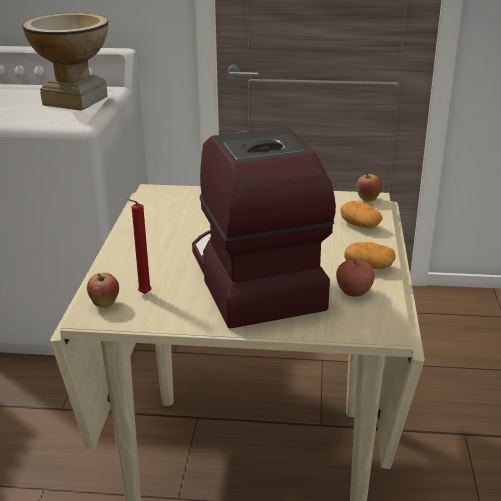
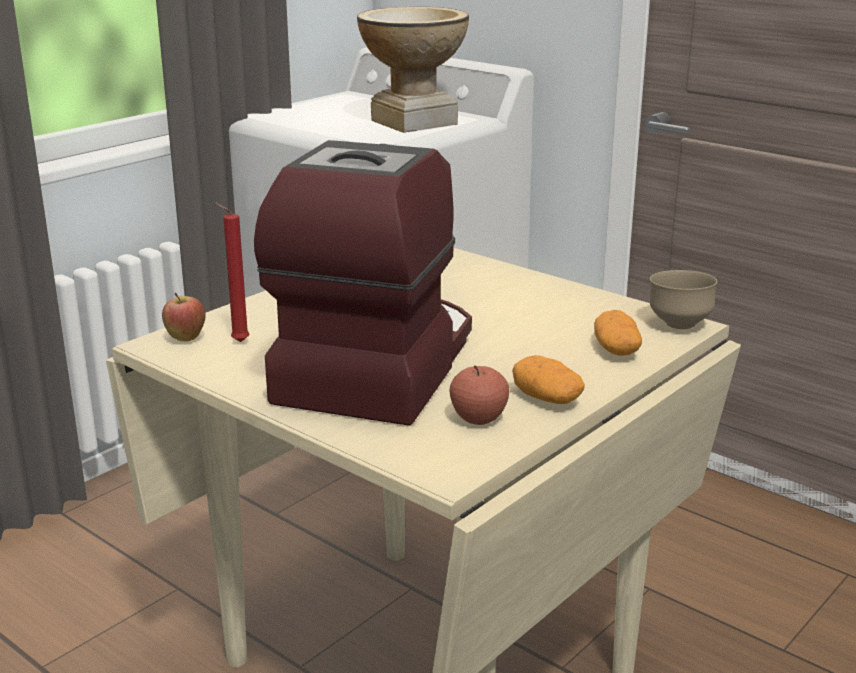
camera: 35 degrees right, 5 degrees down
(367, 200) = (678, 325): apple -> brown bowl

